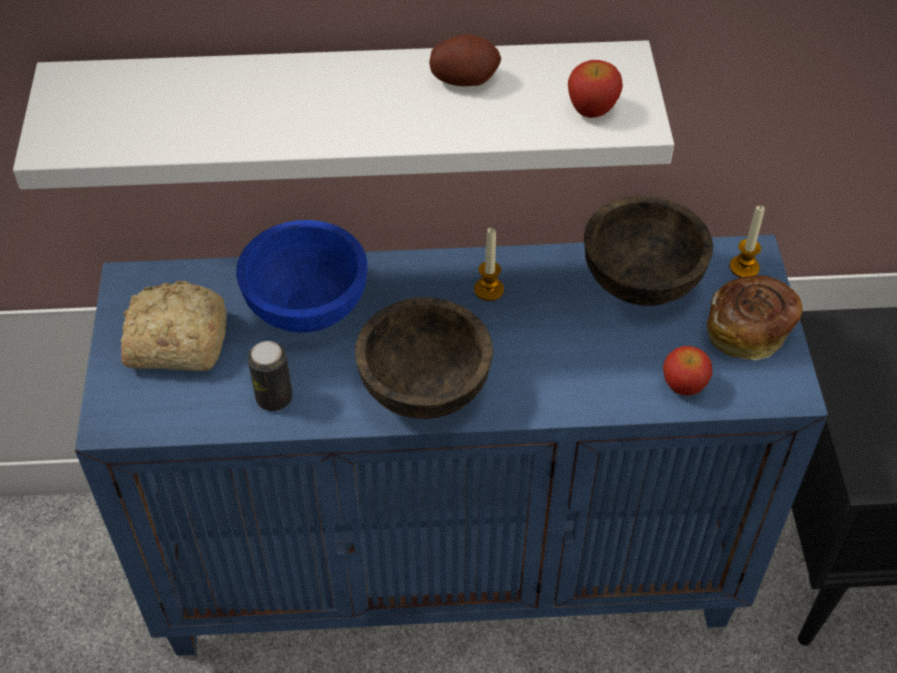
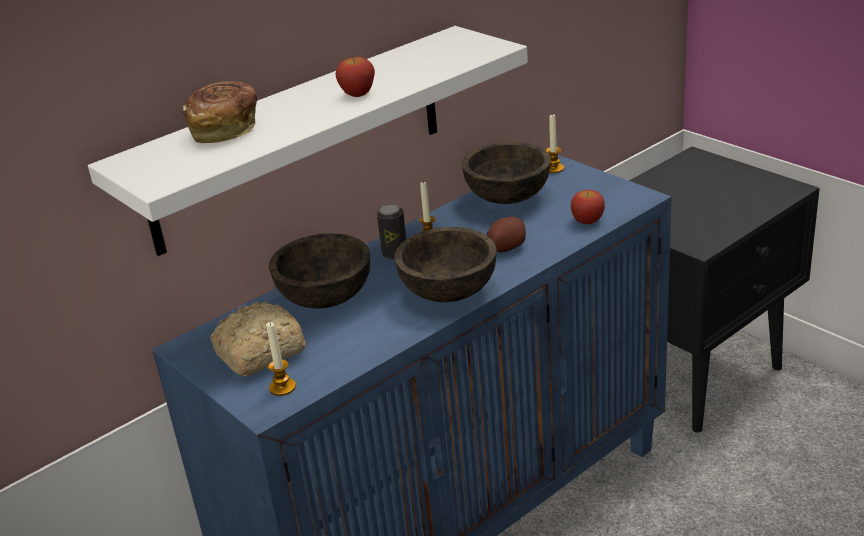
camera: 35 degrees left, 20 degrees down
(150, 405) = (282, 387): none -> candle
(274, 398) = (362, 342): can -> can (395, 254)
(306, 305) = (325, 298): blue bowl -> brown bowl
(464, 78) = (379, 69): potato -> potato (506, 247)
(592, 108) = (466, 51): apple -> apple (358, 93)
(749, 330) = (590, 187): bread -> bread (225, 129)

